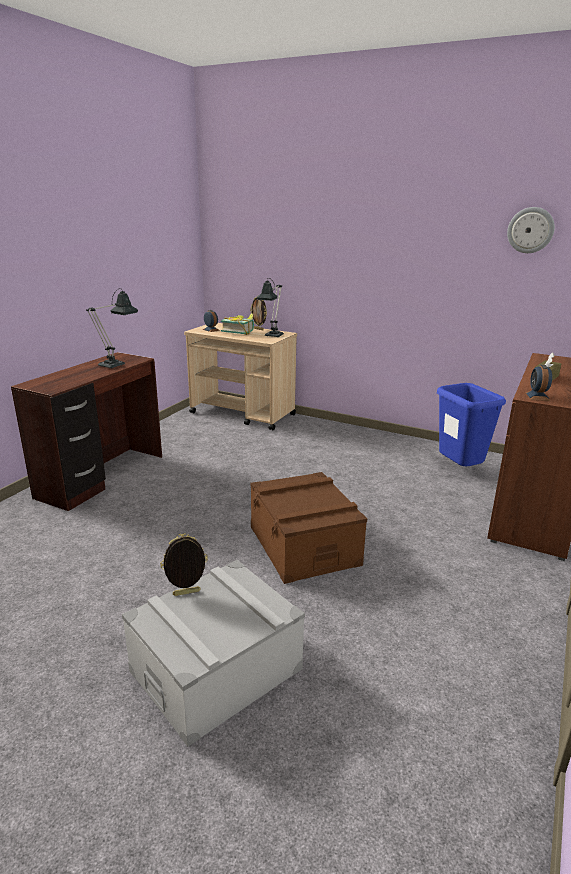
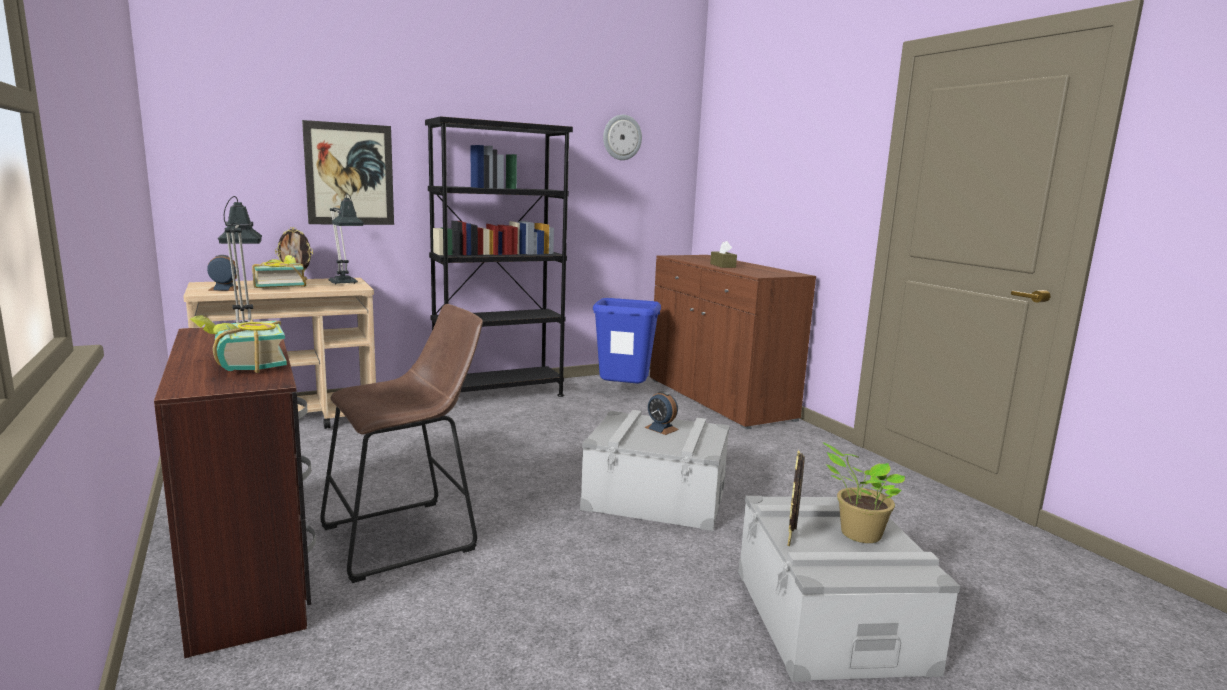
camera: 55 degrees left, 10 degrees down
(72, 378) = (241, 365): none -> book
(163, 495) = (408, 537): none -> brown stool
(224, 620) = (857, 534): none -> potted plant
(297, 261) = (349, 174): none -> picture
(304, 545) = (656, 497): brown storage box -> grey storage box
(370, 438) = (498, 395): none -> black bookcase
(537, 396) = (762, 274): alarm clock -> alarm clock (661, 428)

